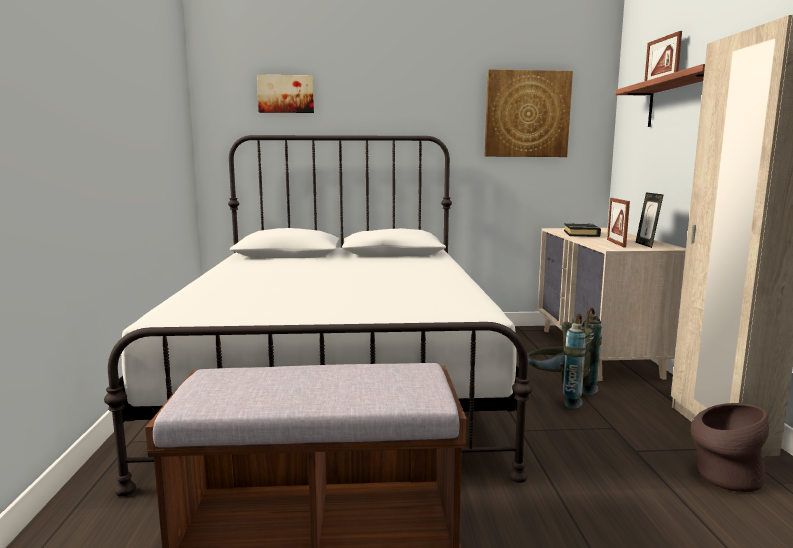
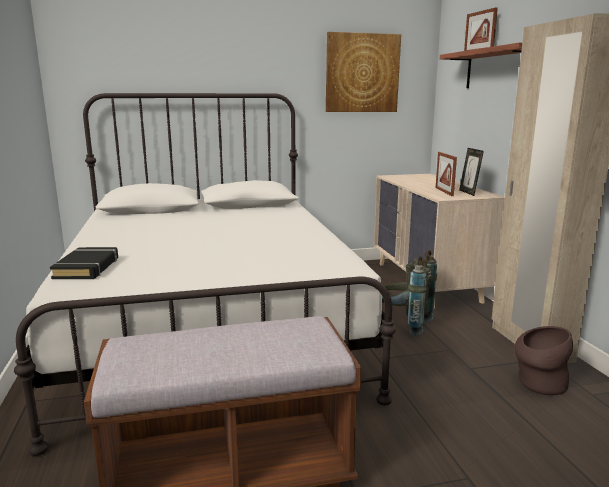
camera: 10 degrees left, 5 degrees up
(286, 94) = (137, 52): picture -> none
(581, 234) = (412, 181): black book -> black book (87, 268)

